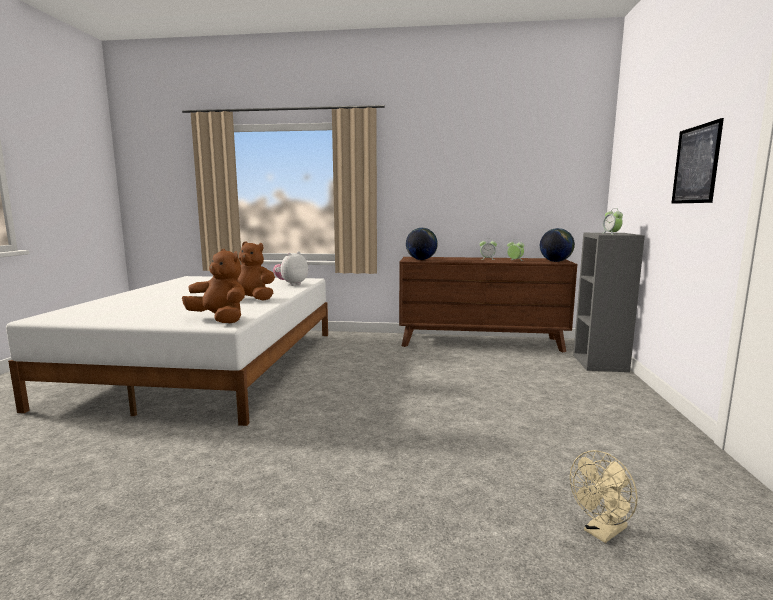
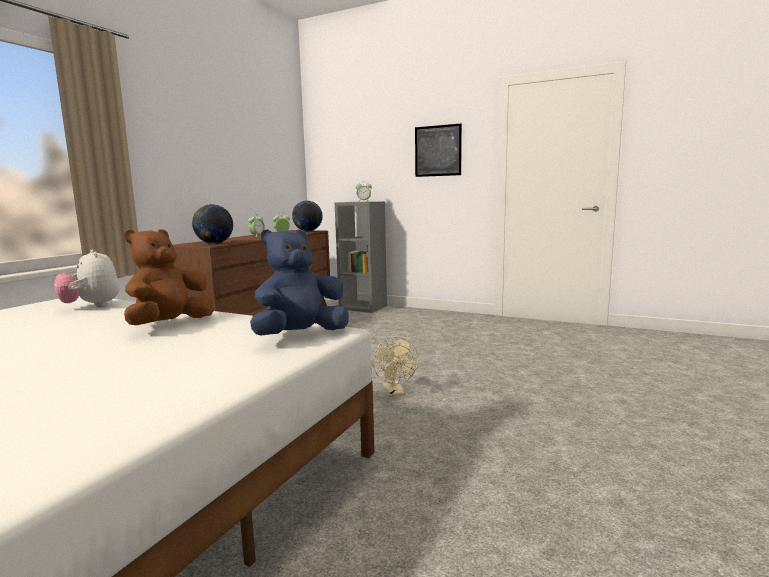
camera: 70 degrees left, 0 degrees up
(220, 320) = (300, 335): brown plush toy -> blue plush toy
(602, 532) = (580, 354): beige fan -> beige fan (395, 392)

